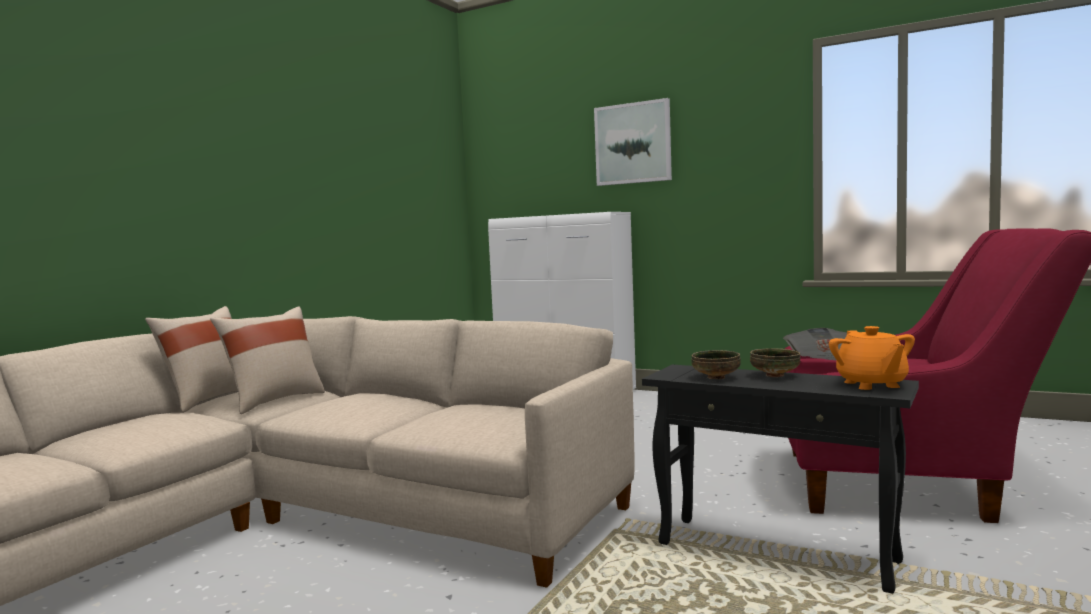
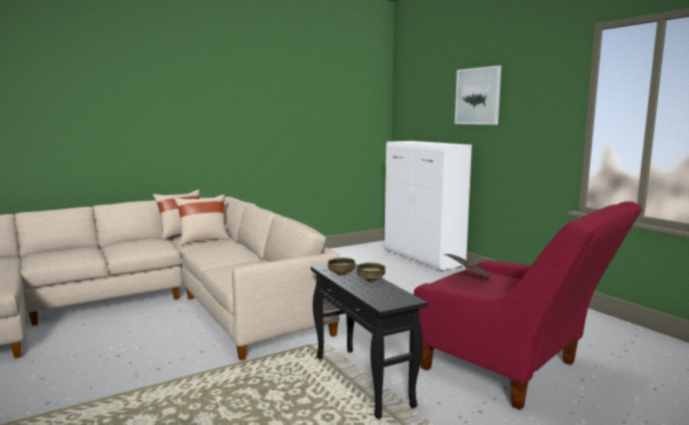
camera: 30 degrees right, 5 degrees up
(871, 384) = (394, 298): orange teapot -> none

